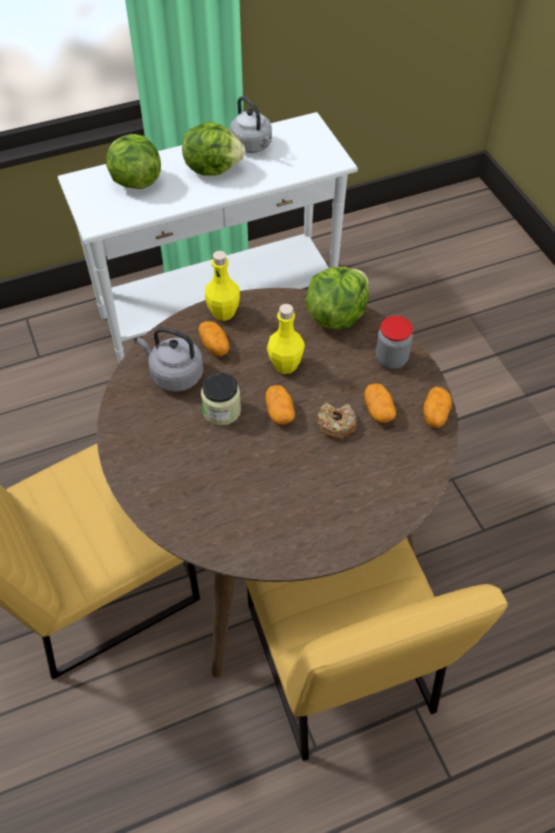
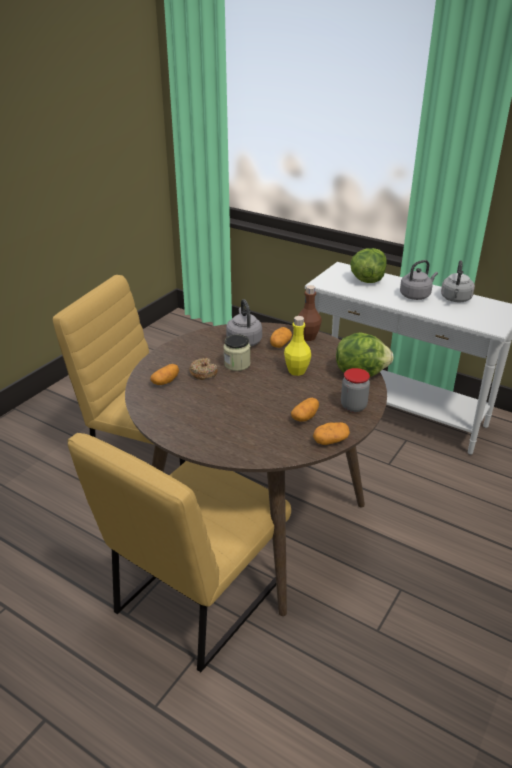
camera: 55 degrees right, 20 degrees down
(213, 168) = (416, 295): lettuce -> grey kettle
(223, 313) = (308, 337): yellow bottle -> brown bottle
(279, 412) = (259, 382): potato -> potato (165, 381)
(336, 424) = (274, 405): donut -> donut (203, 373)

